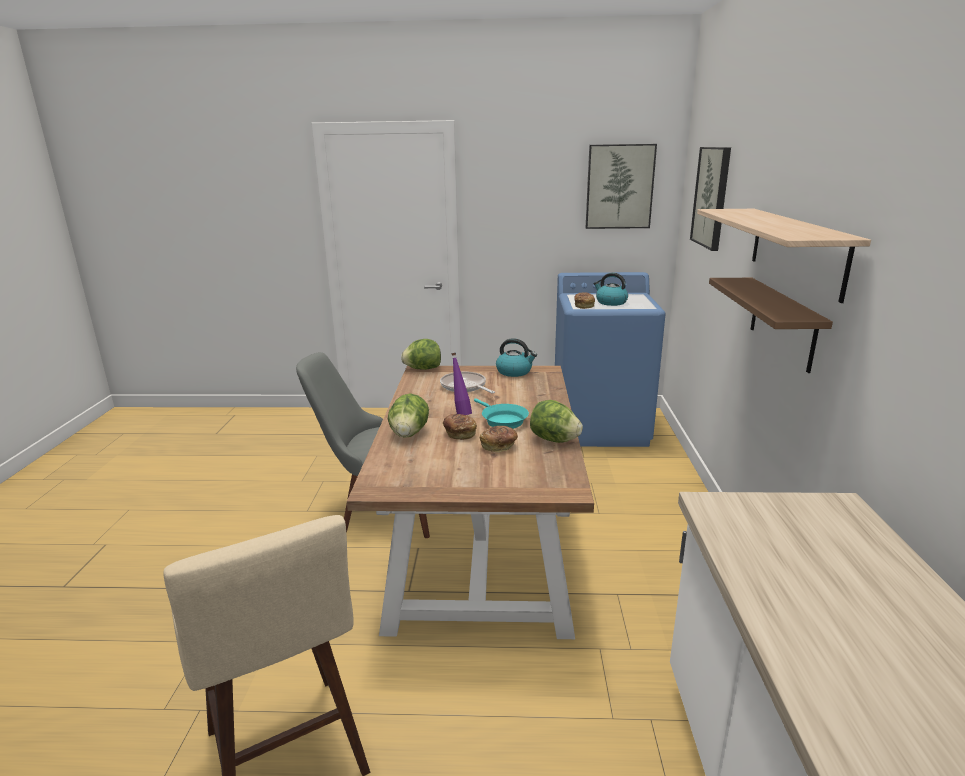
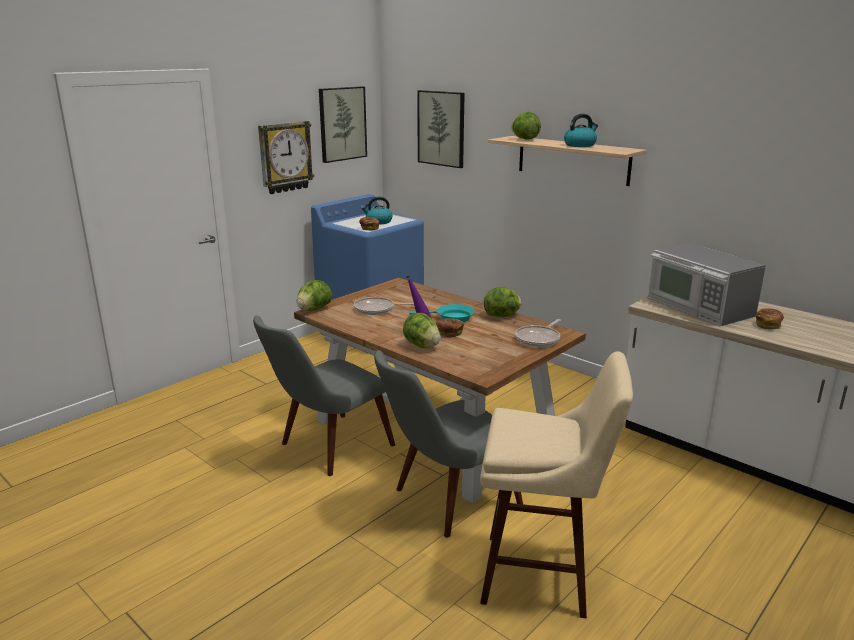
camera: 50 degrees left, 0 degrees up
(362, 616) = (444, 502): none -> grey chair
(499, 446) = (486, 330): bread -> bread (768, 325)
(514, 371) = (382, 290): kettle -> kettle (580, 145)
(522, 481) = (539, 339): none -> frying pan
(535, 217) = (285, 157): none -> wall clock
(746, 212) = (524, 139): none -> lettuce
(782, 323) = (567, 206): brown shelf -> none
(791, 548) = (699, 307): none -> microwave

